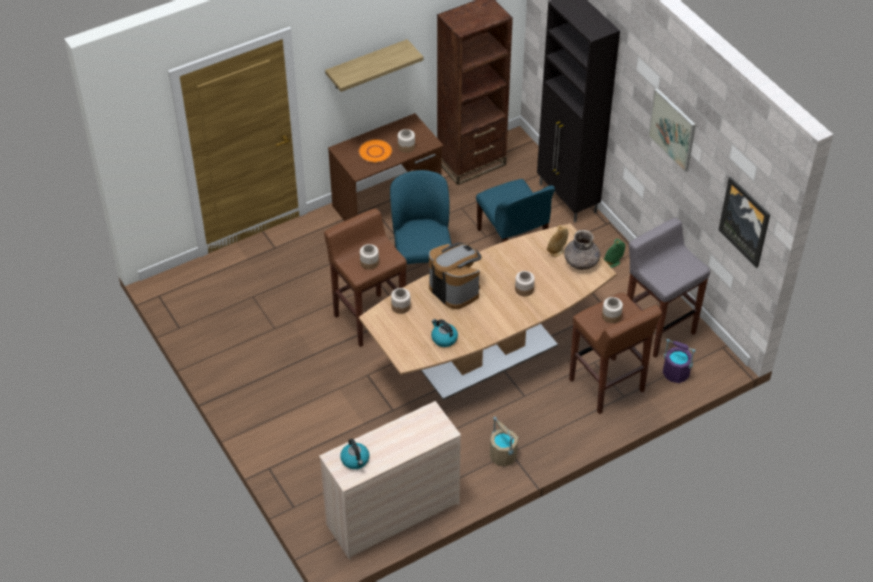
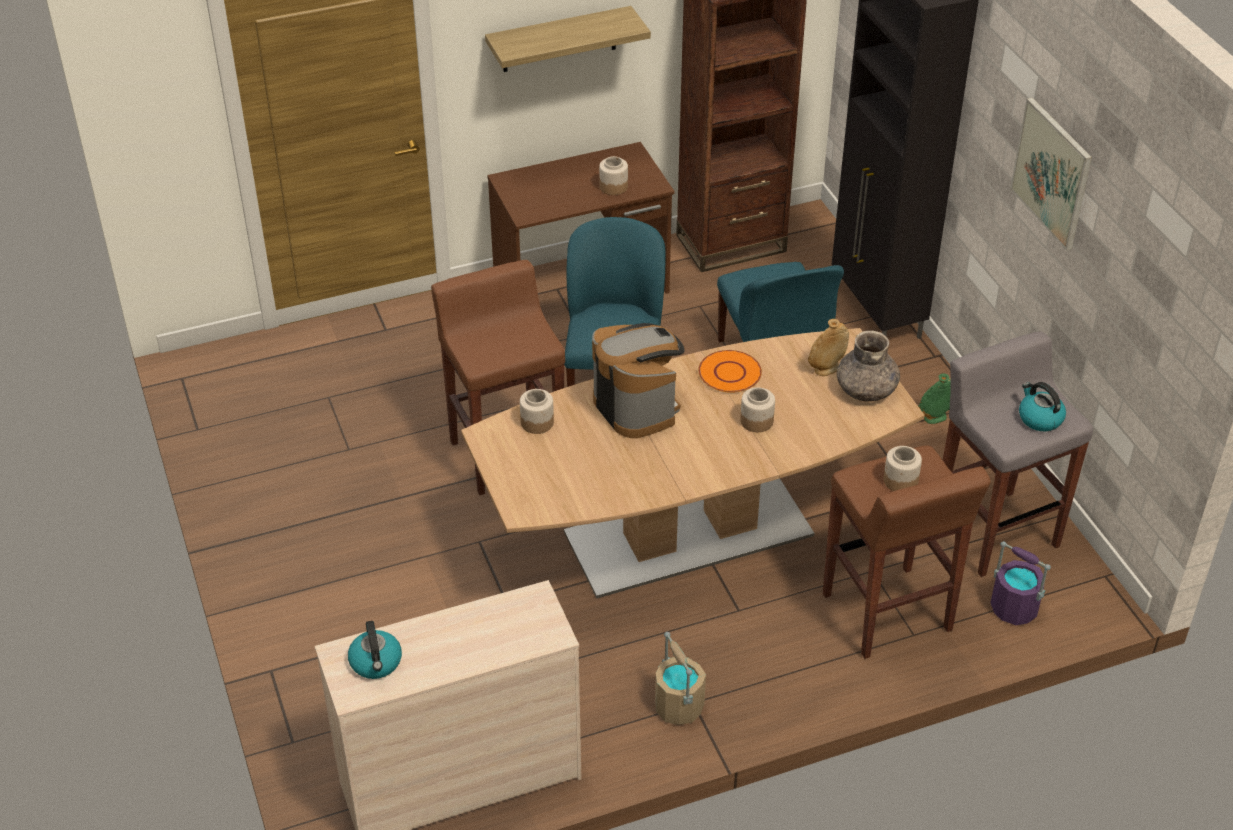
camera: 10 degrees right, 5 degrees down
(369, 263) = (501, 347): jar -> none
(375, 151) = (561, 188): orange plate -> orange plate (729, 372)
(443, 338) = (597, 482): kettle -> kettle (1039, 418)
(745, 221) = (1164, 337): picture -> none

